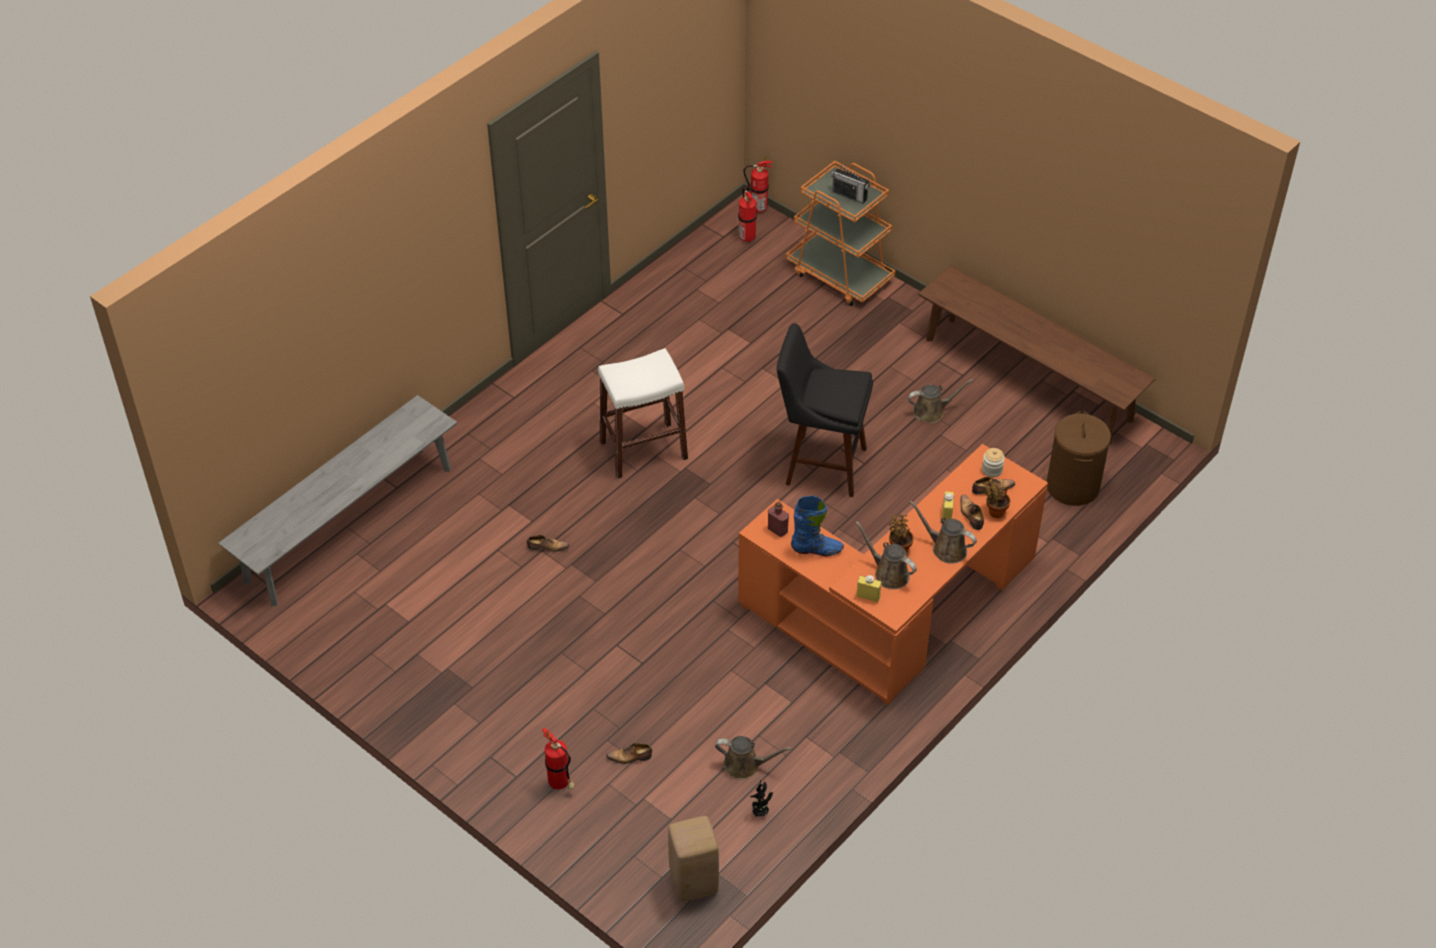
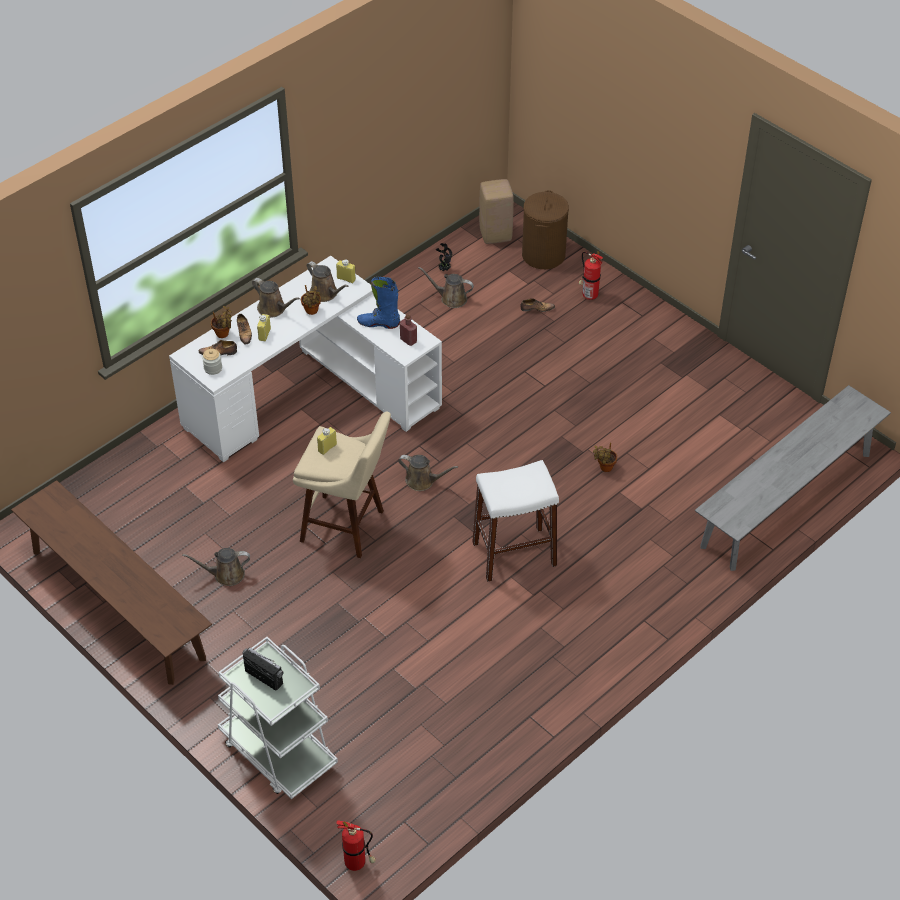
camera: 175 degrees left, 0 degrees up
(547, 547) = (604, 468): shoe -> potted plant
(746, 237) = (377, 819): fire extinguisher -> none
(748, 519) = (423, 481): none -> brown watering can
(820, 465) = (347, 527): black stool -> beige stool
(840, 275) = (278, 752): orange cart -> white cart
(842, 392) = (327, 448): none -> yellow bottle
(895, 613) = (311, 394): orange desk -> white desk
(1072, 487) = (119, 490): brown laundry basket -> brown laundry basket (543, 255)

